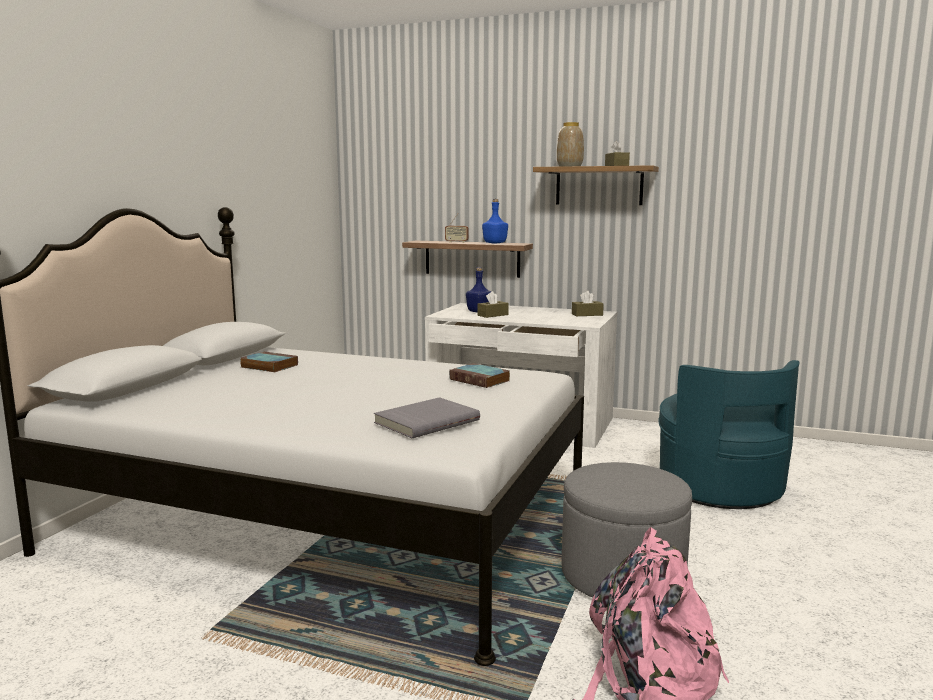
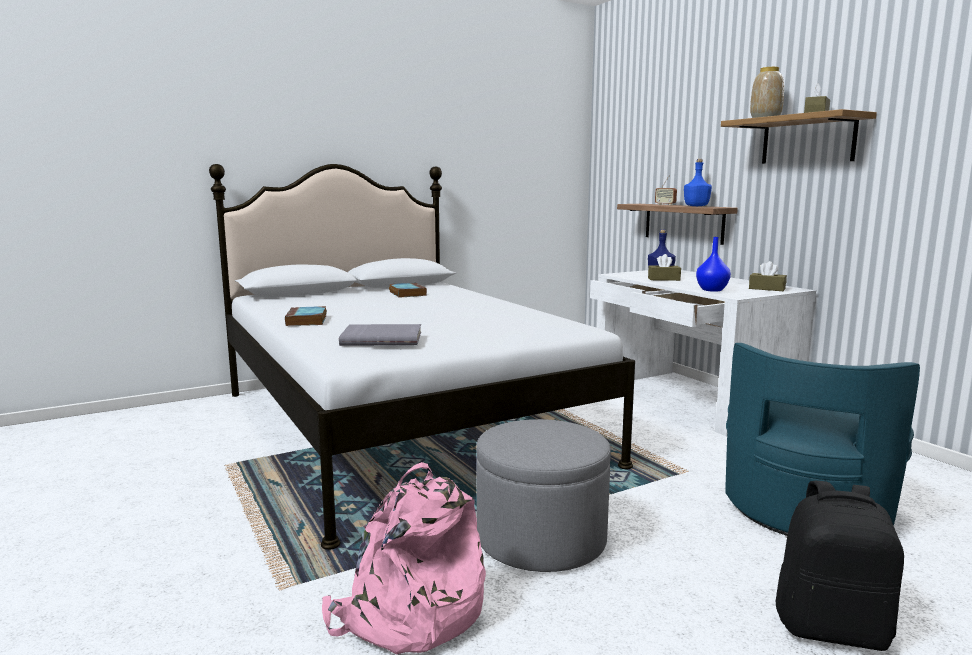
camera: 40 degrees right, 0 degrees up
(481, 380) = (516, 324): book -> book (307, 321)
(557, 321) = (712, 290): none -> blue vase
(846, 558) = (832, 628): none -> black backpack

